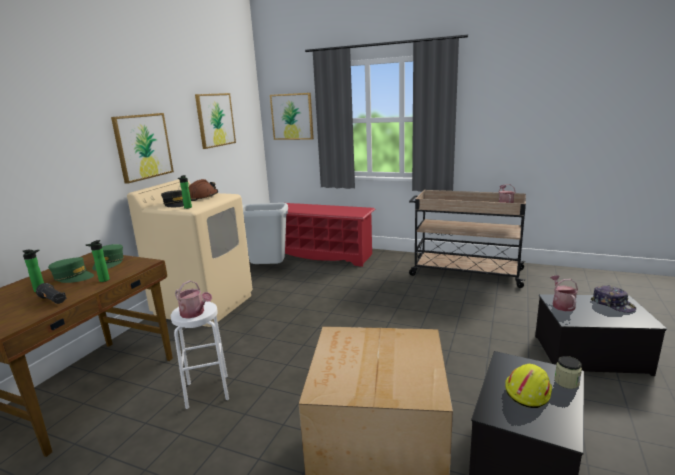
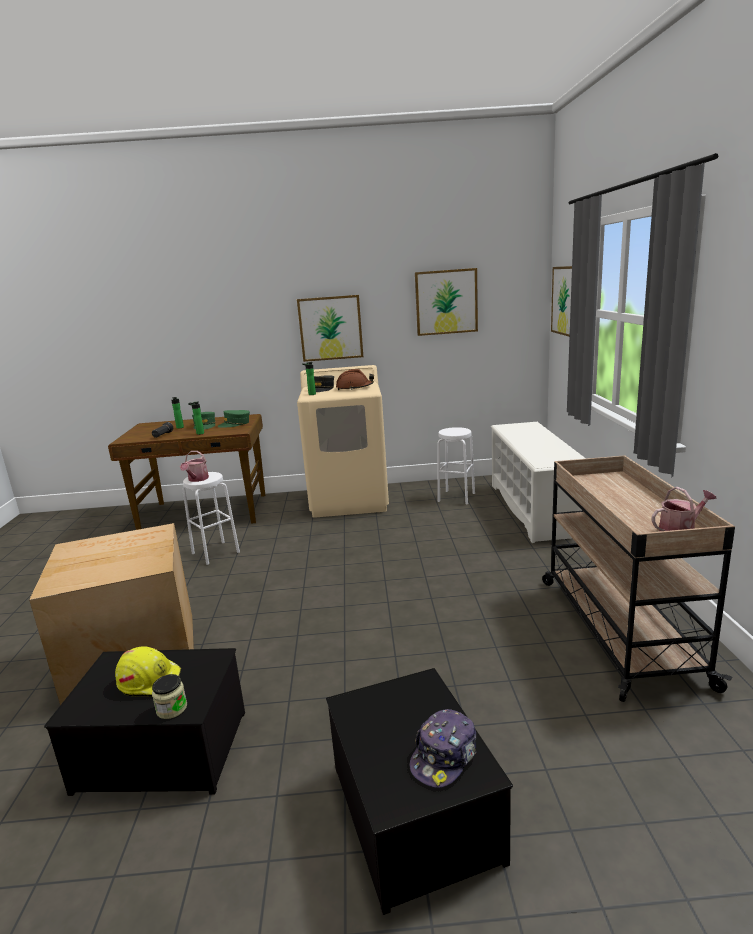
camera: 65 degrees right, 0 degrees up
(269, 269) = (456, 497): grey trash can -> white stool
(321, 255) = (534, 509): red shoe rack -> white shoe rack
(562, 304) = (404, 694): watering can -> none

